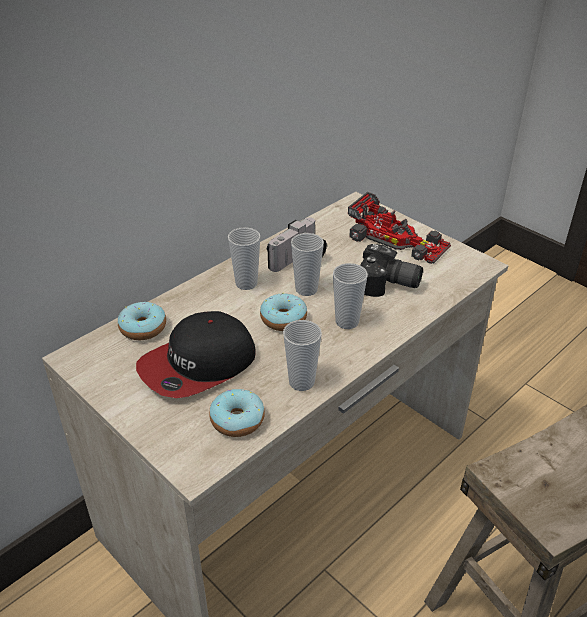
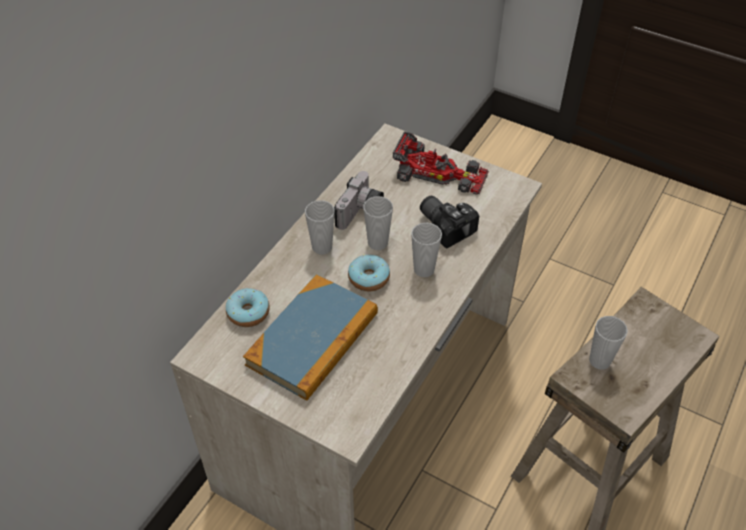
camera: 15 degrees left, 10 degrees up
(198, 365) = (313, 339): cap -> book
(237, 420) = (366, 384): donut -> none
(301, 382) = (406, 337): cup -> cup (599, 361)
(388, 285) = (447, 225): camera -> camera turned 135 degrees counterclockwise

